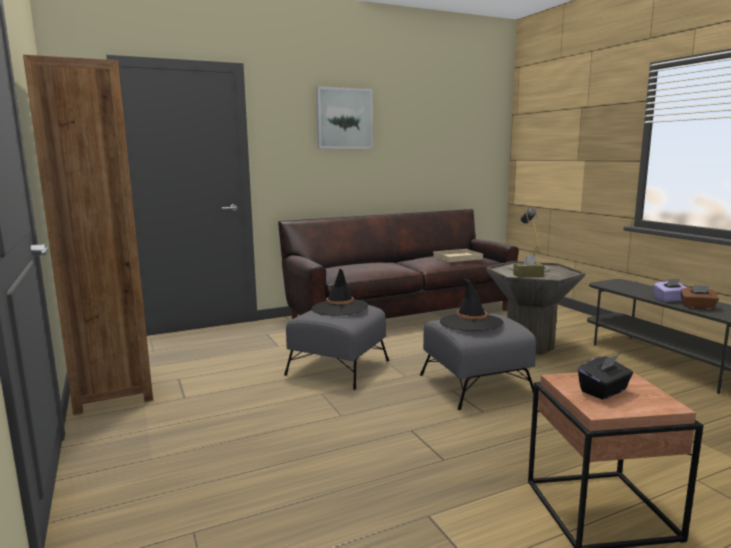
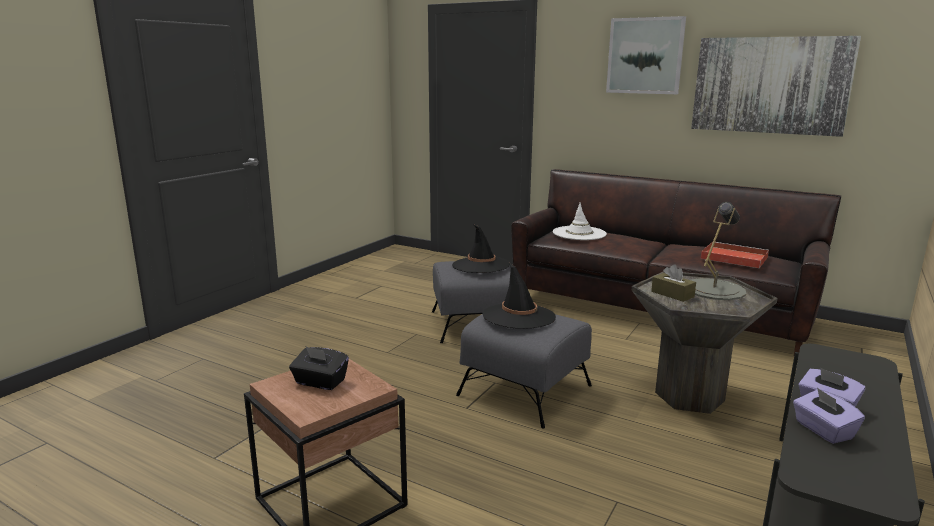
camera: 55 degrees right, 5 degrees up
(113, 390) = (342, 278): brown bookcase -> none
(347, 268) = (579, 233): none -> white hat
(426, 140) = (770, 85): none -> picture
(457, 258) = (732, 257): beige tray -> red tray
(697, 307) = (823, 430): brown tissue box -> purple tissue box

